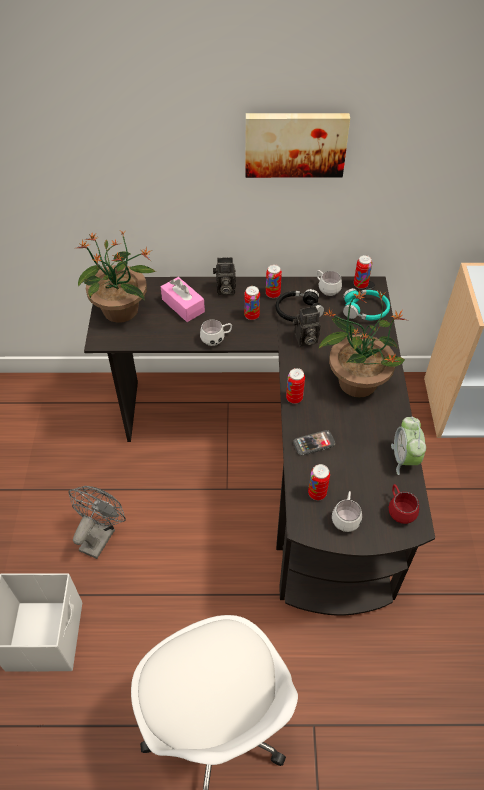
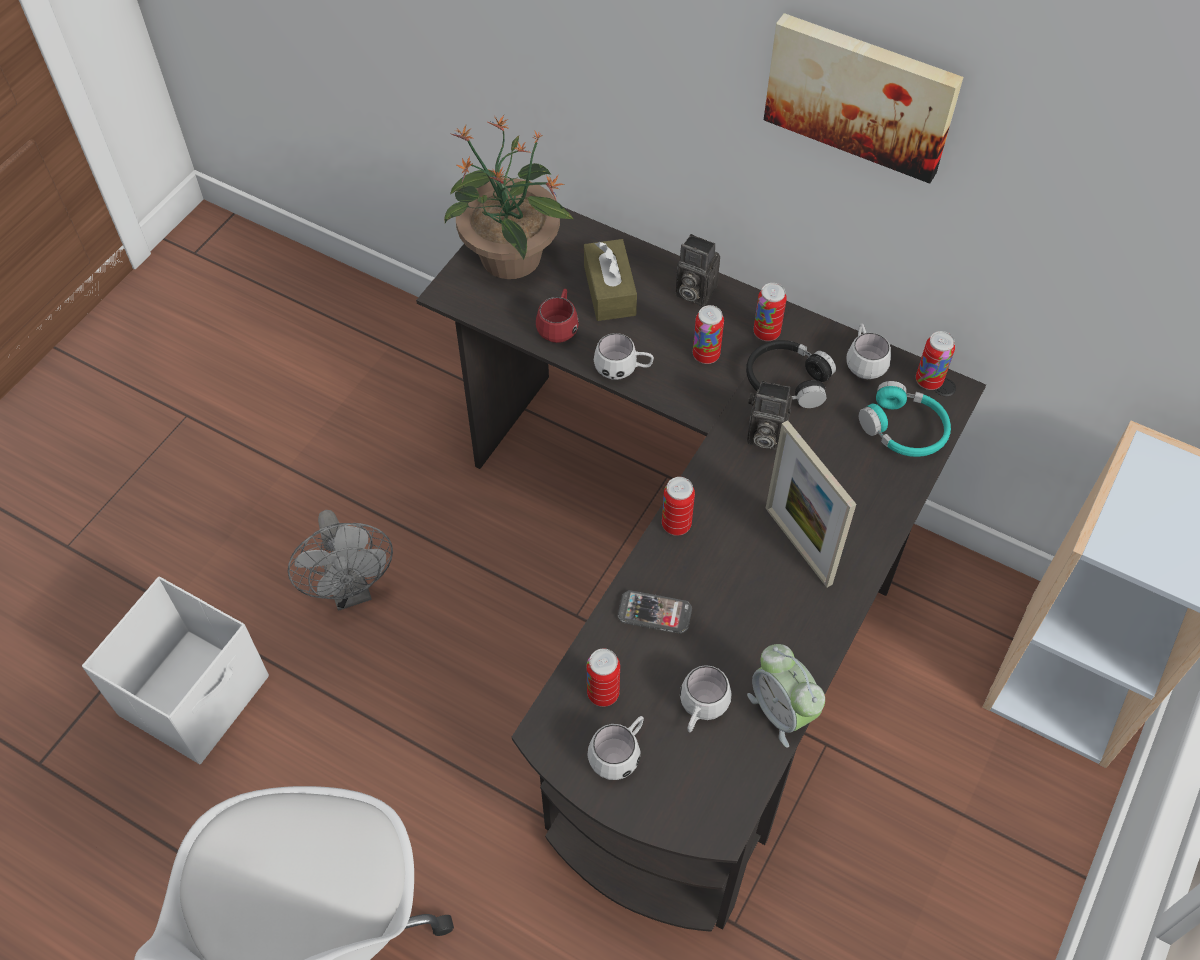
camera: 30 degrees right, 5 degrees up
(100, 535) = (351, 590): grey fan -> grey fan turned 105 degrees clockwise
(183, 305) = (609, 290): pink tissue box -> brown tissue box
(357, 381) = (798, 545): potted plant -> picture frame
(368, 477) = (700, 710): none -> white mug
(399, 510) = (711, 787): red mug -> red mug (559, 327)
(404, 458) = (781, 711): alarm clock -> alarm clock turned 60 degrees counterclockwise

